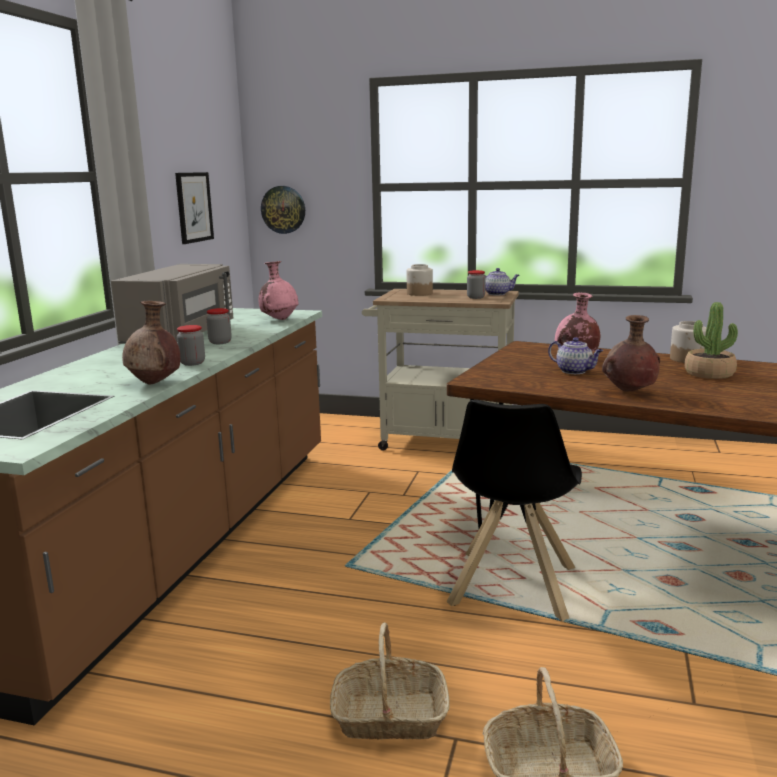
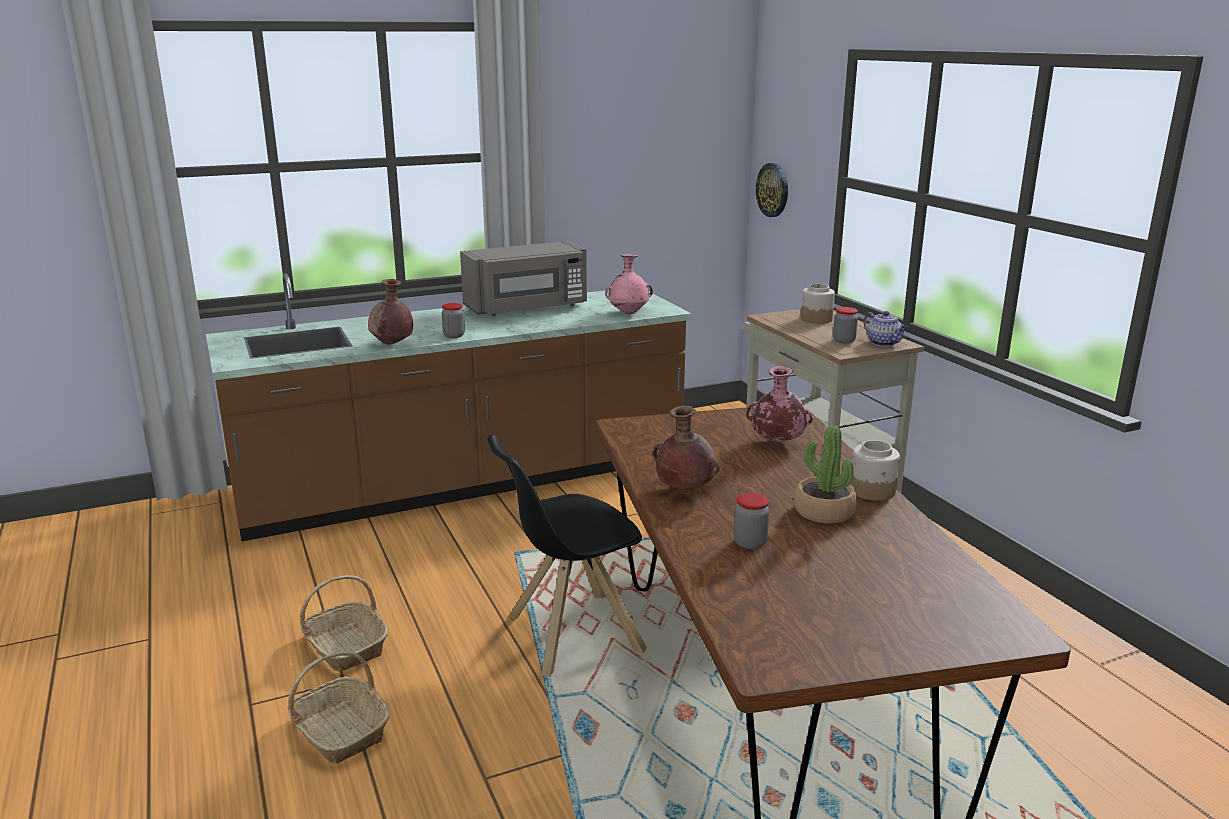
camera: 50 degrees right, 5 degrees up
(194, 207) = (645, 182): picture -> none
(220, 342) = (523, 323): jar -> jar (750, 543)
(575, 371) = (722, 453): teapot -> none

